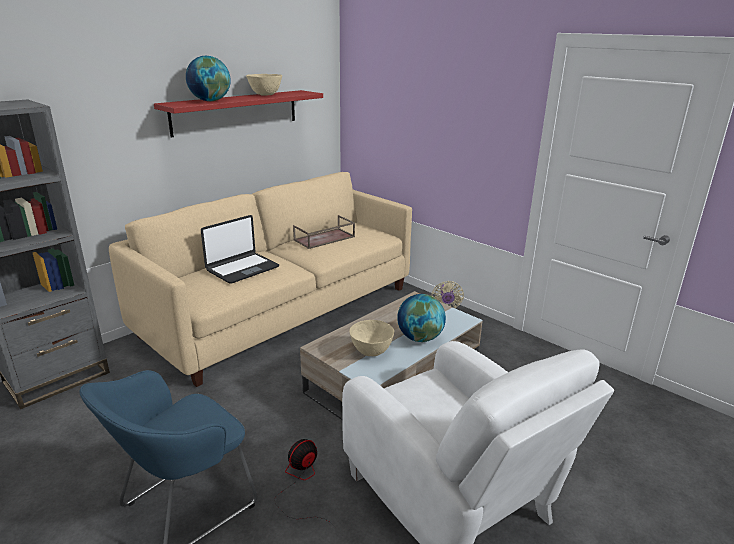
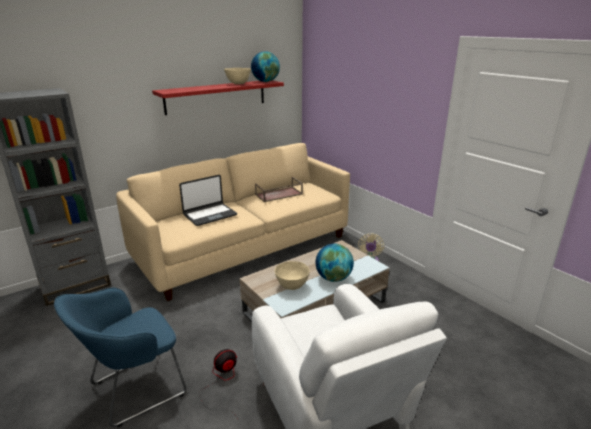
camera: 10 degrees right, 0 degrees up
(210, 101) = (194, 88): globe -> globe (265, 81)

